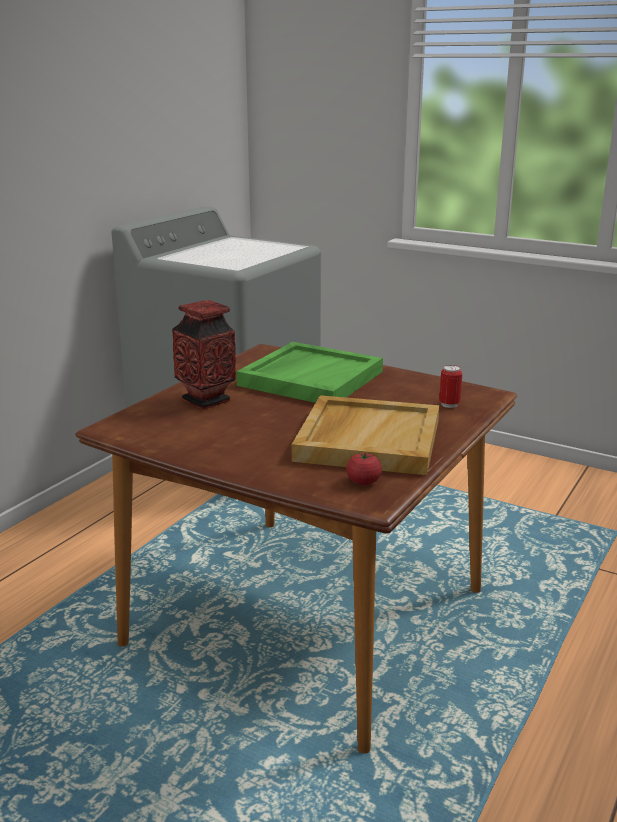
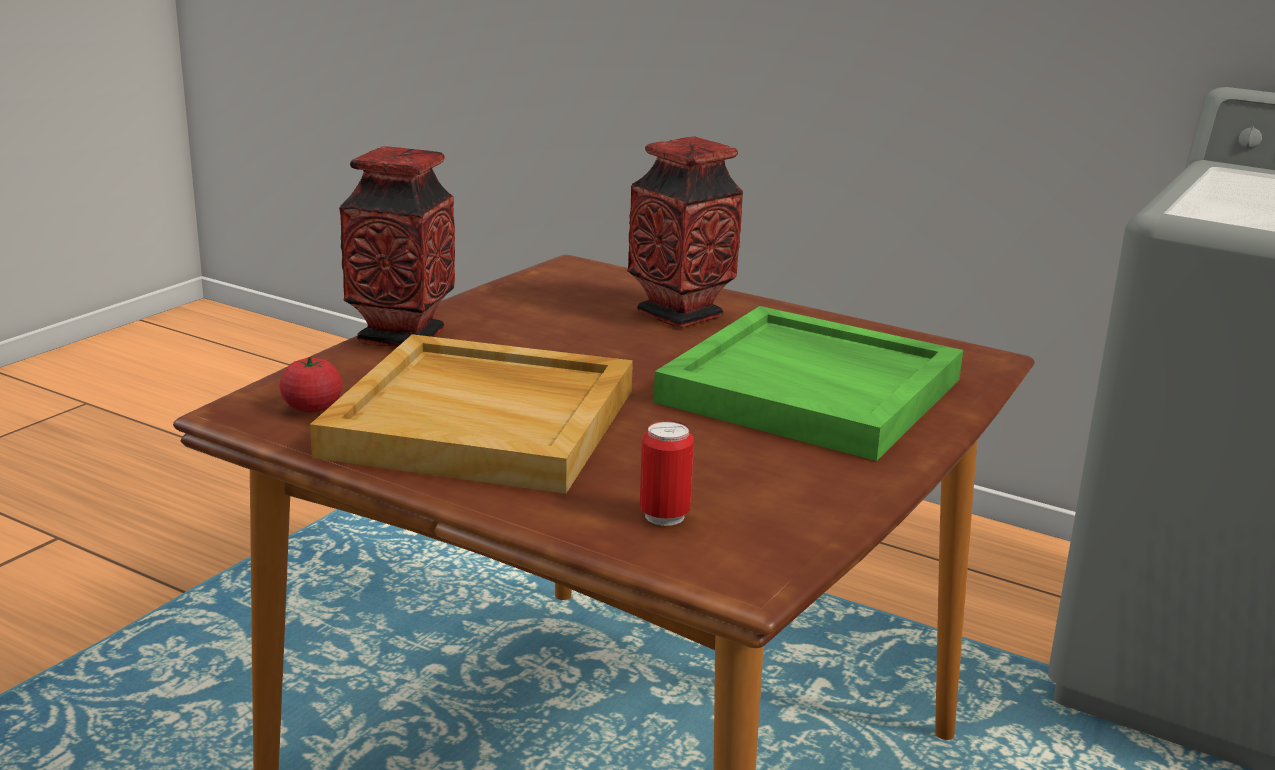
camera: 90 degrees right, 0 degrees up
(245, 467) = (402, 336): none -> vase

